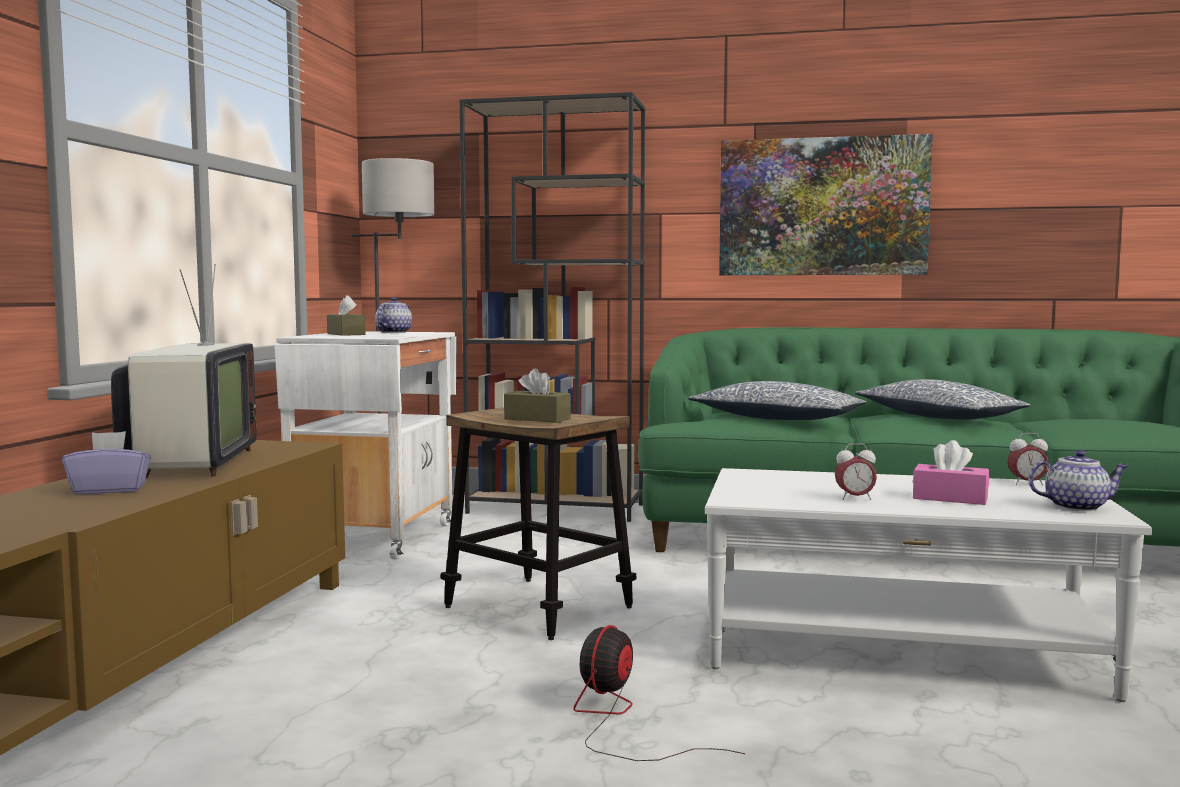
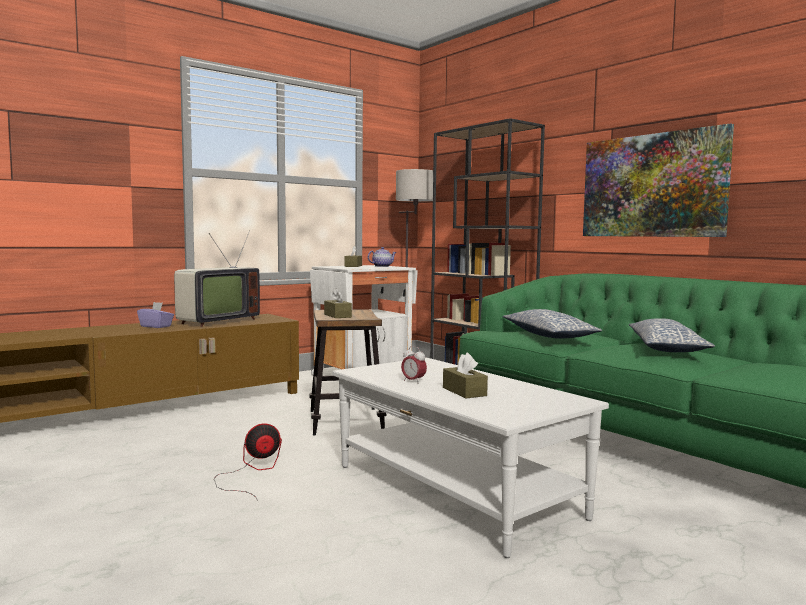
camera: 40 degrees right, 0 degrees up
(950, 498) = (464, 391): pink tissue box -> brown tissue box
(1027, 484) = (556, 395): alarm clock -> none
(1077, 507) = (515, 411): teapot -> none

